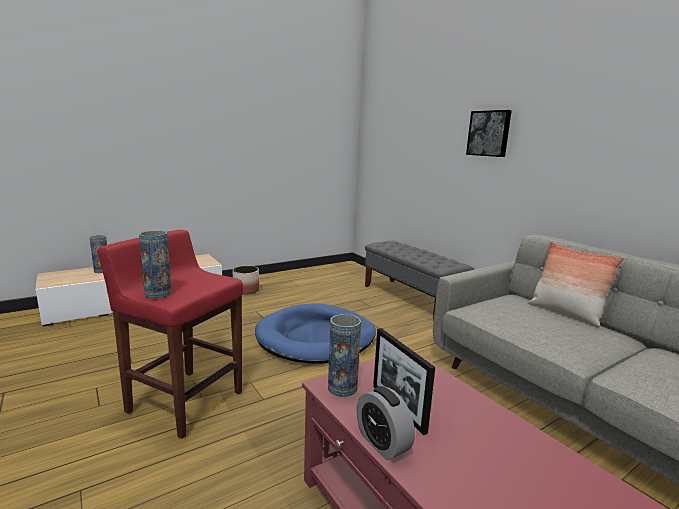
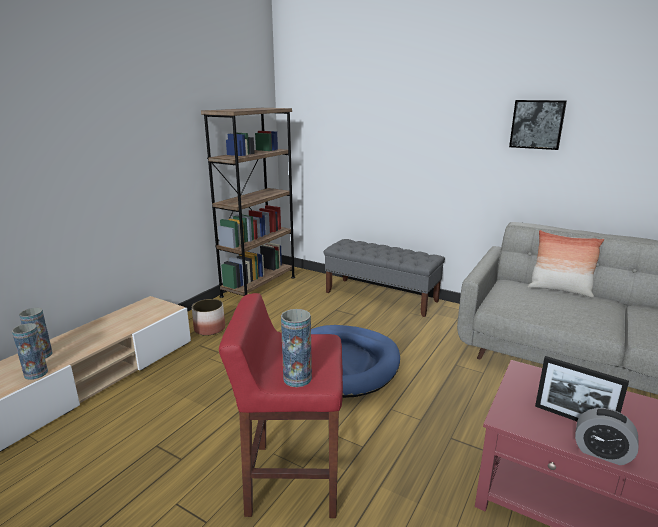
camera: 25 degrees left, 5 degrees up
(315, 272) = (259, 286): none -> brown bookcase
(342, 388) = (517, 416): vase -> vase (36, 373)
(489, 133) = (451, 128): picture -> picture (537, 124)

